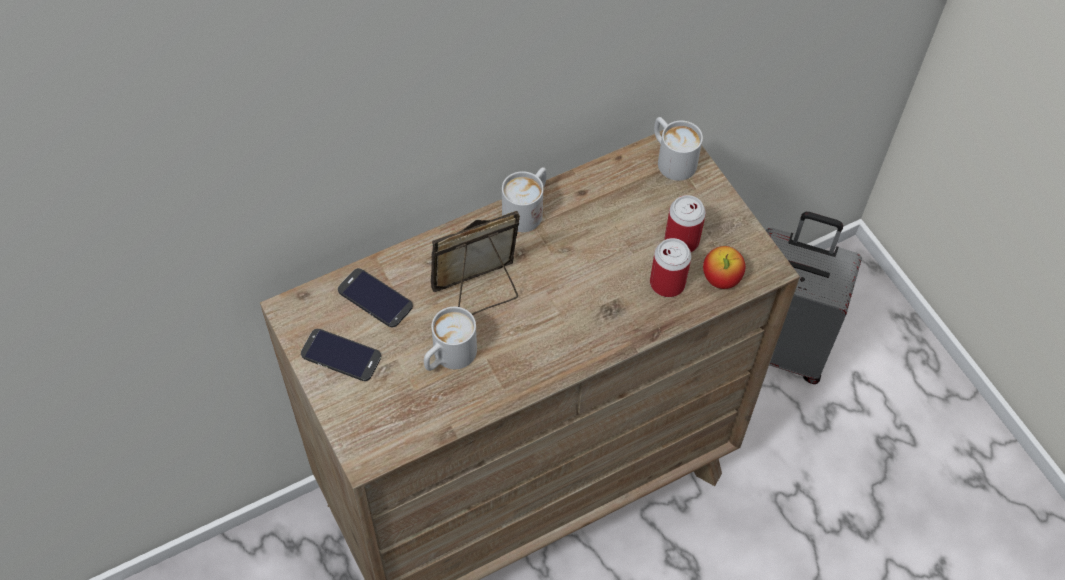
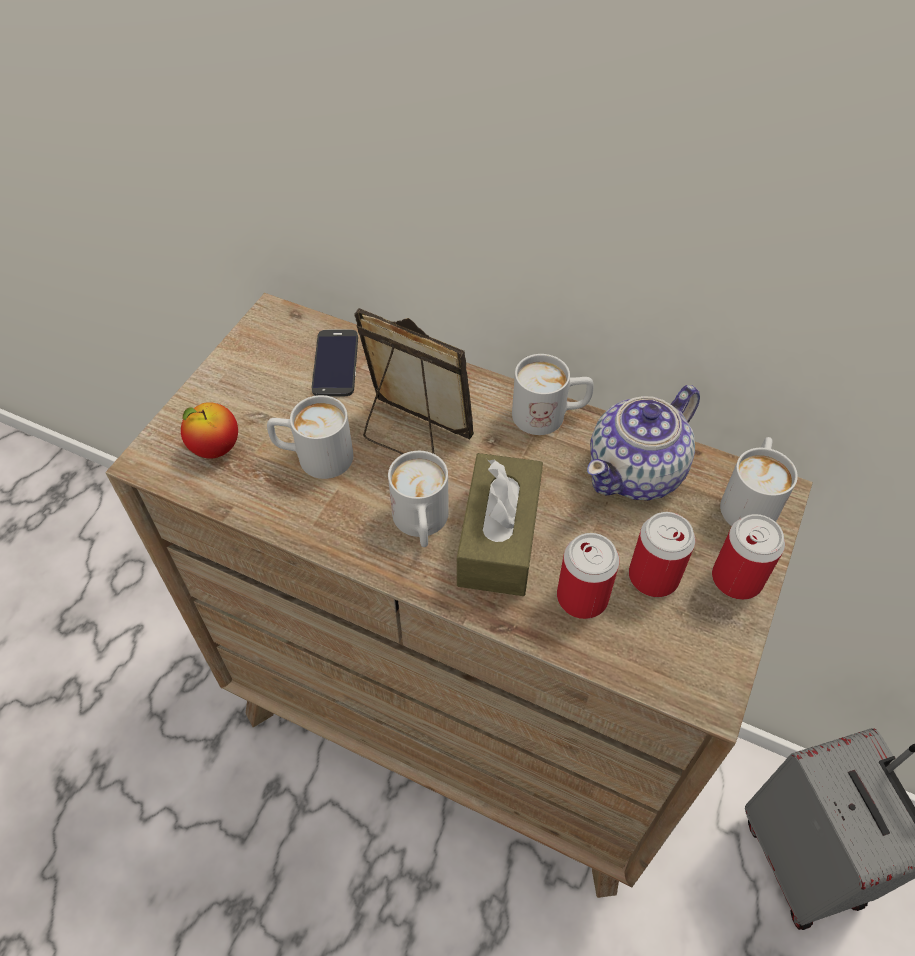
camera: 55 degrees right, 5 degrees down
(341, 355) = (250, 376): phone -> none
(552, 330) = (421, 525): none -> white mug
(595, 296) = (499, 538): none -> brown tissue box
(607, 196) = (637, 472): none -> teapot
(713, 204) = (736, 578): none -> can
(721, 279) = (641, 651): apple -> apple (215, 448)

